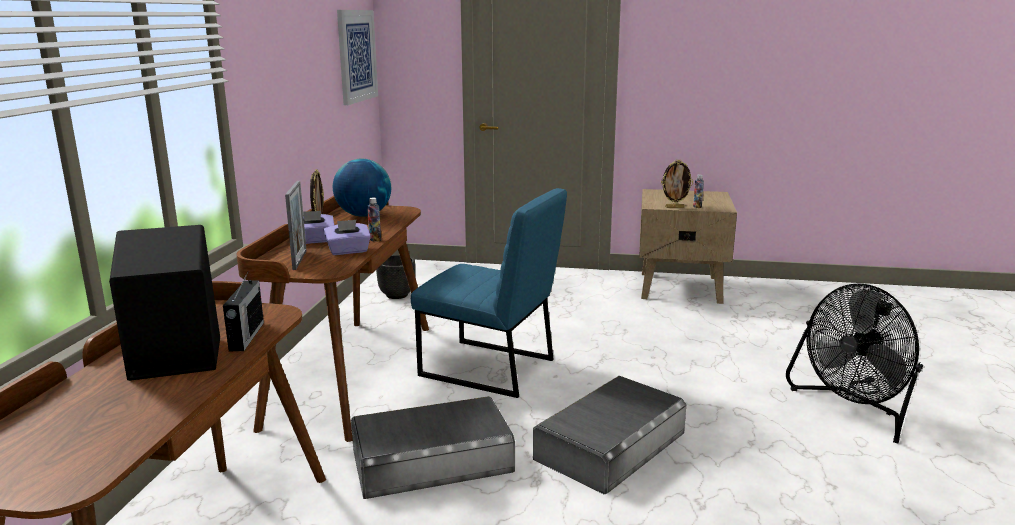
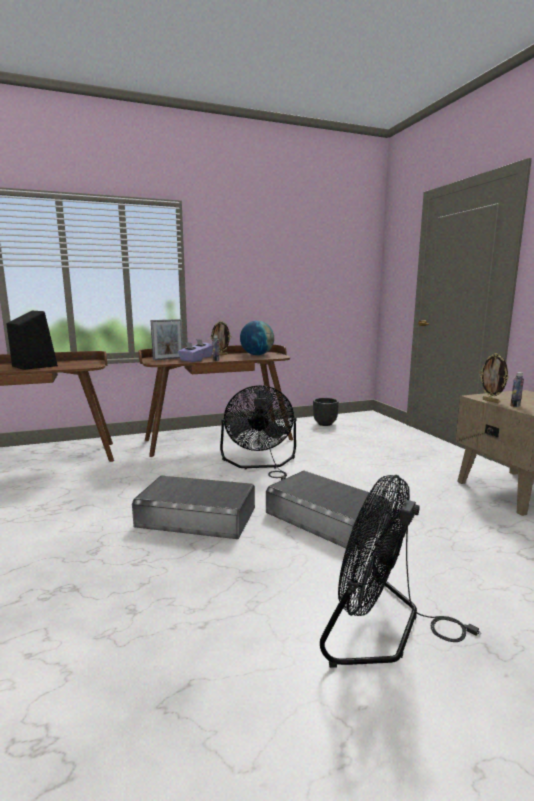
camera: 60 degrees right, 5 degrees down
(246, 337) = (61, 367): radio -> none
(356, 56) = (347, 271): picture -> none
(432, 460) = (144, 476): grey storage box -> grey storage box (325, 518)
(490, 368) = (262, 464): blue chair -> black fan

